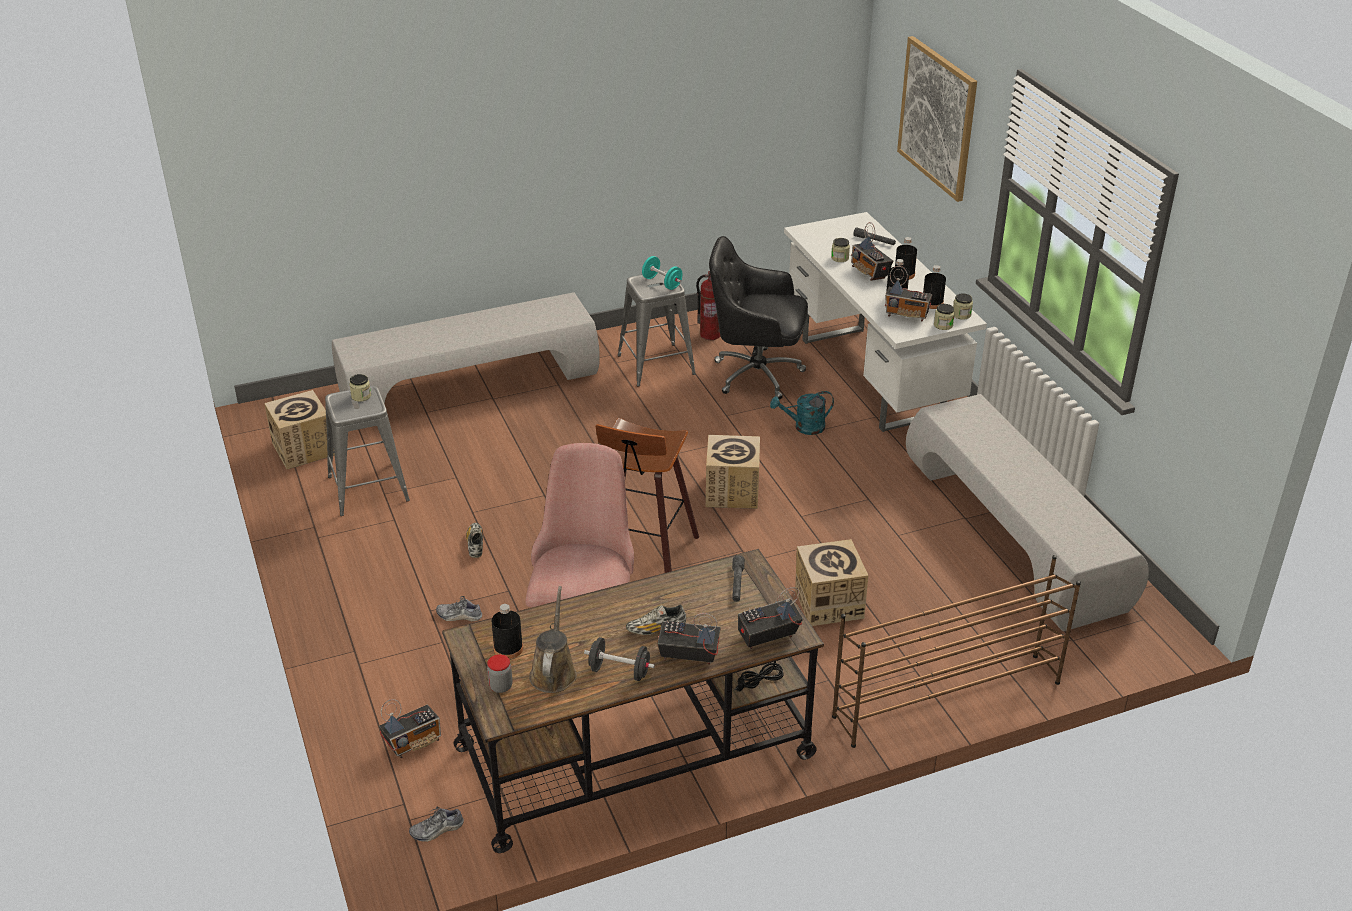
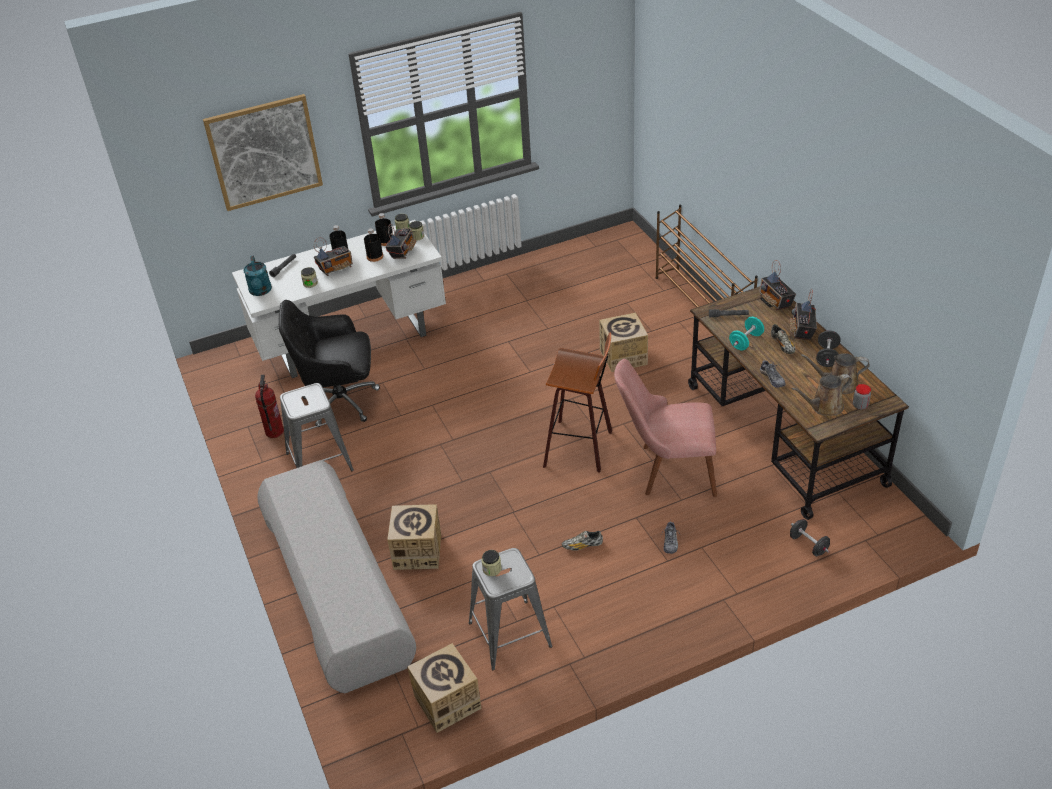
camera: 90 degrees left, 5 degrees up
(414, 742) = (808, 545): radio -> black dumbbell
(437, 830) = (881, 519): shoe -> shoe (772, 378)
(508, 649) = (824, 407): black bottle -> brown watering can
(662, 283) = (303, 396): turquoise dumbbell -> turquoise dumbbell (746, 341)
(732, 492) = (503, 406): cardboard box -> cardboard box (417, 552)
(757, 374) = (341, 401): black office chair -> black office chair turned 75 degrees clockwise
(804, 427) = (419, 373): turquoise watering can -> turquoise watering can (260, 291)
(1015, 532) = (540, 281): grey bench -> none

